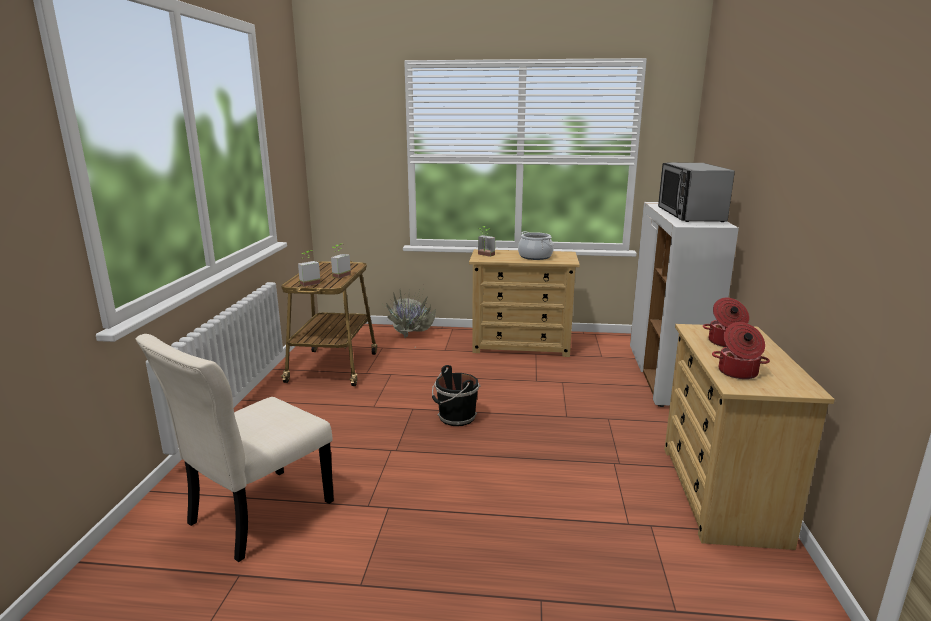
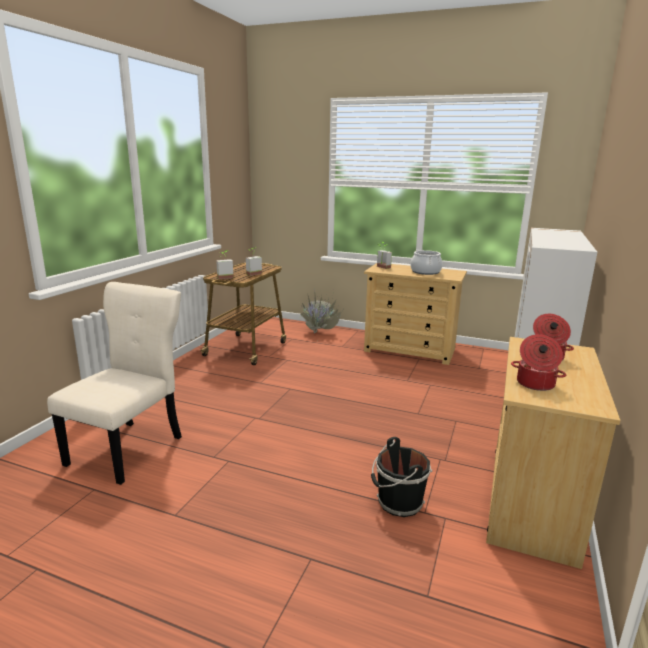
camera: 15 degrees right, 0 degrees up
(256, 515) = (129, 448): beige chair -> beige chair turned 150 degrees clockwise
(455, 418) = (321, 401): black bucket -> black bucket (398, 503)
(689, 215) = (561, 239): microwave -> none

